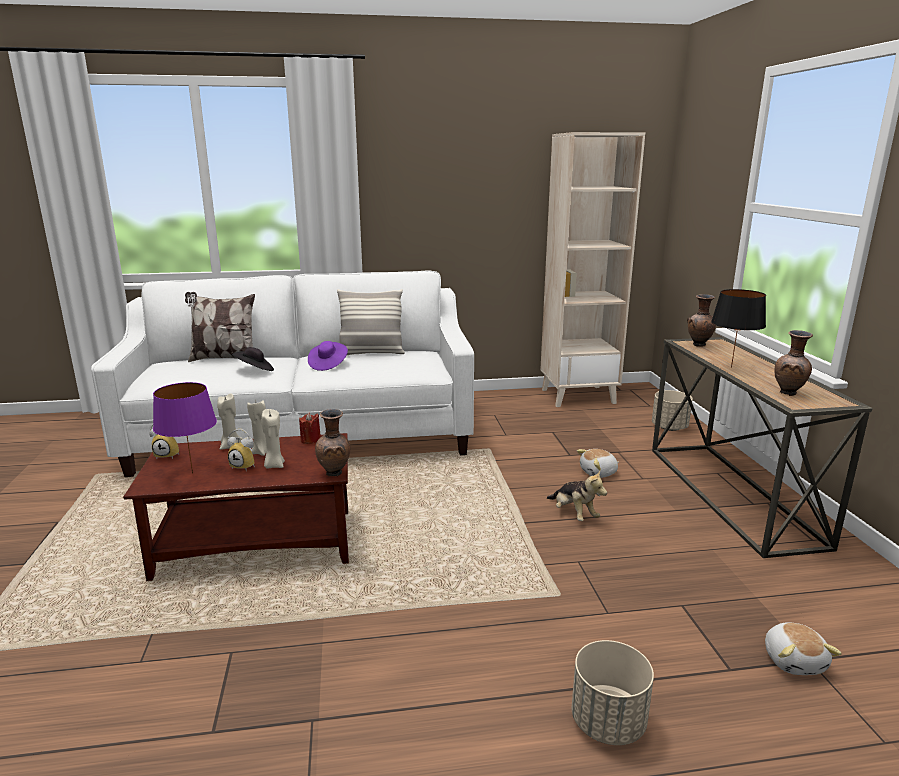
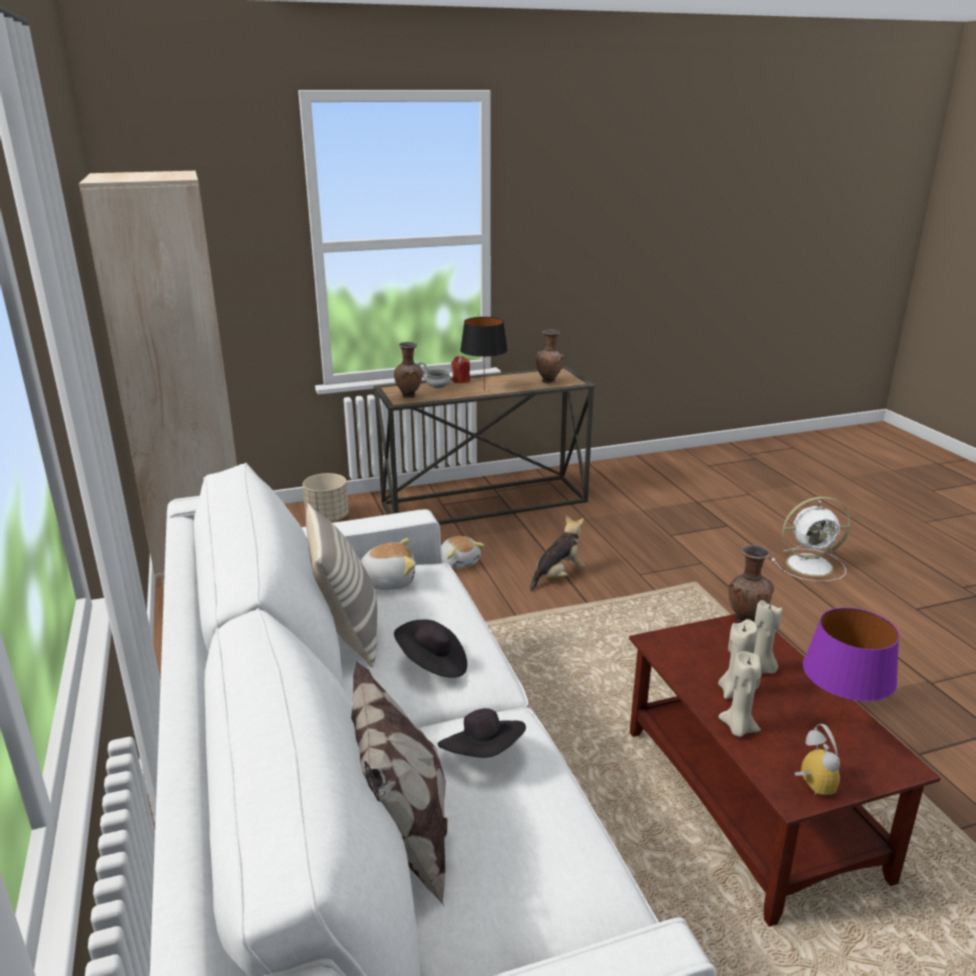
camera: 100 degrees left, 5 degrees up
(245, 466) = (780, 693): alarm clock -> none
(310, 440) = (670, 659): red candle -> red candle (461, 380)
(328, 365) = (432, 664): purple hat -> black hat
(608, 723) = (811, 565): beige planter -> white fan
(734, 353) = (437, 387): none -> grey bowl
(794, 660) = (702, 506): plush toy -> plush toy (387, 581)

